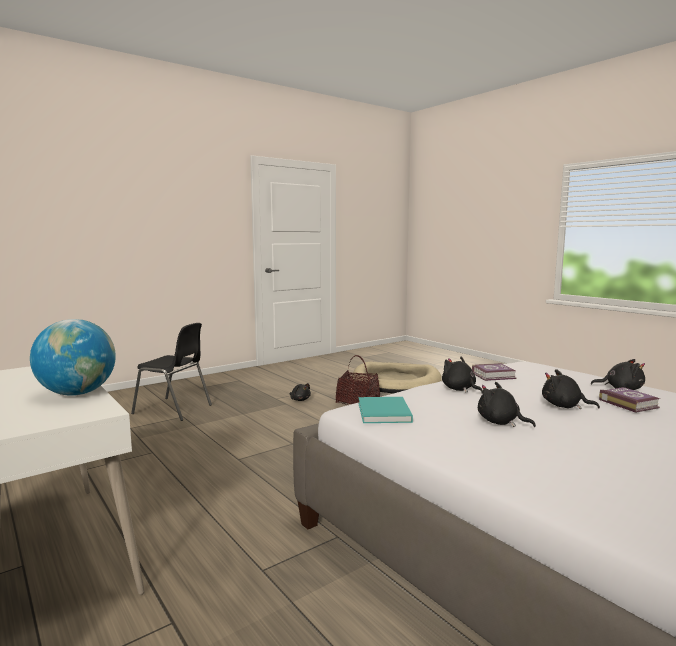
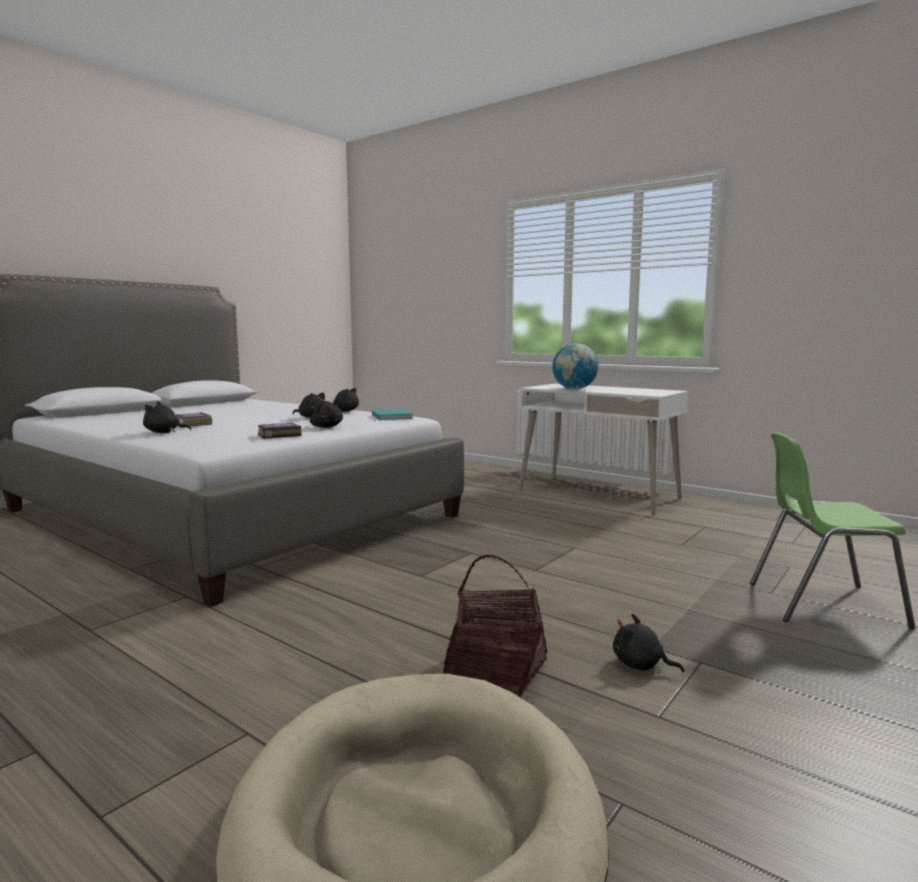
camera: 165 degrees right, 0 degrees up
(173, 409) = (821, 603): black chair -> green chair
(564, 406) = (249, 422): black plush toy -> black plush toy (344, 411)

